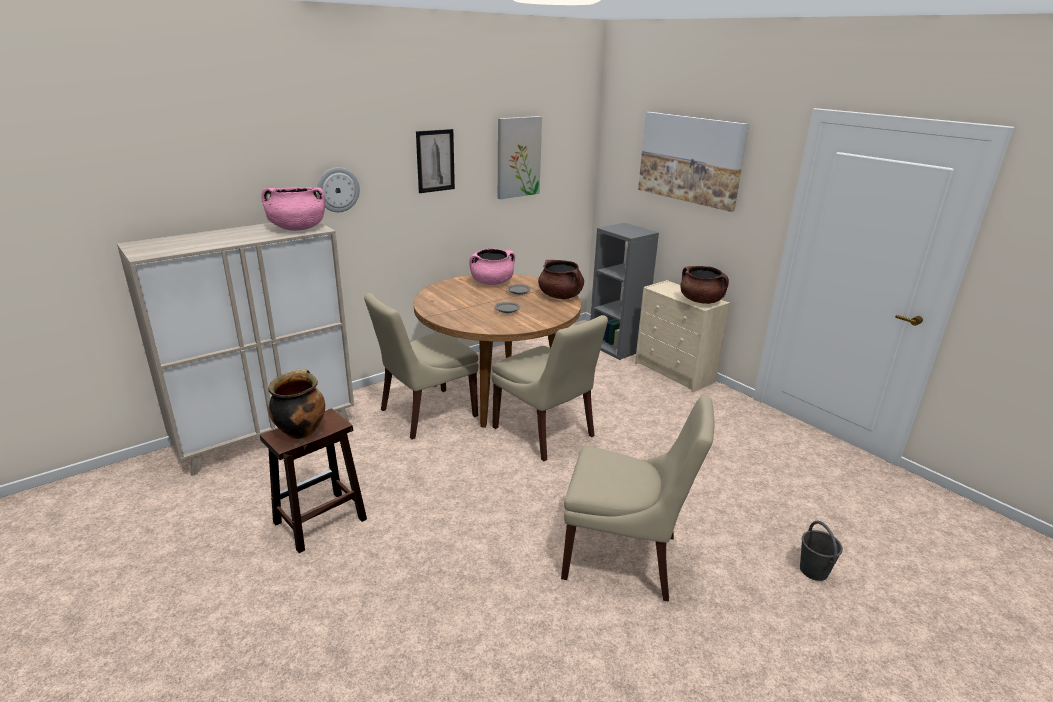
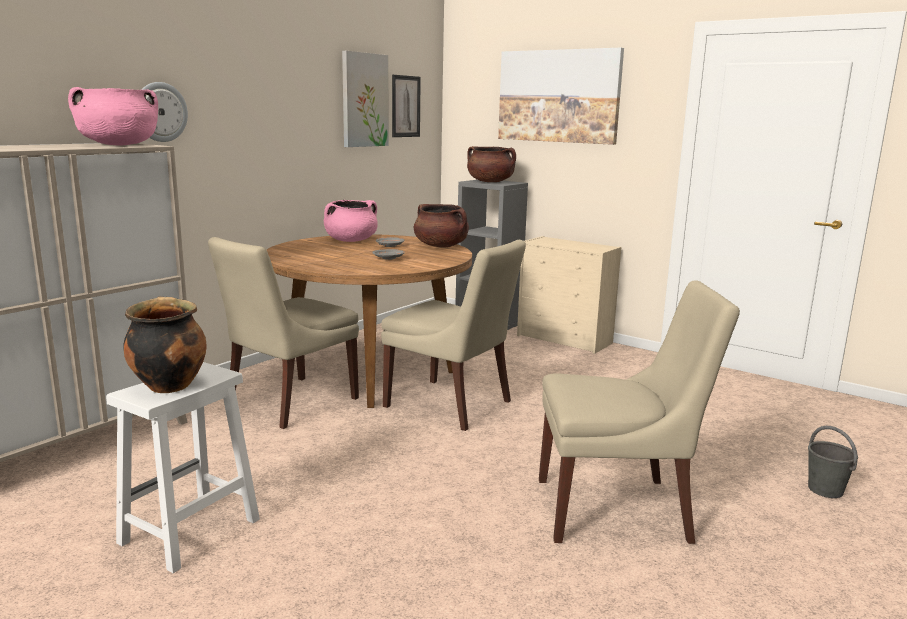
camera: 15 degrees left, 10 degrees down
(319, 522) = (188, 532): brown stool -> white stool
(435, 161) = (275, 91): picture -> picture (405, 106)
(701, 301) = (591, 247): brown cooking pot -> brown cooking pot (490, 182)

